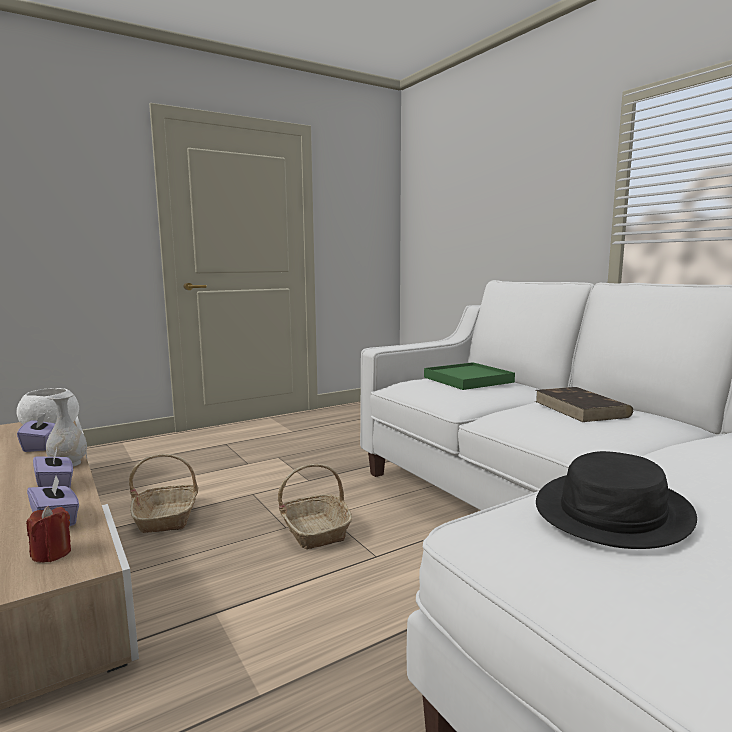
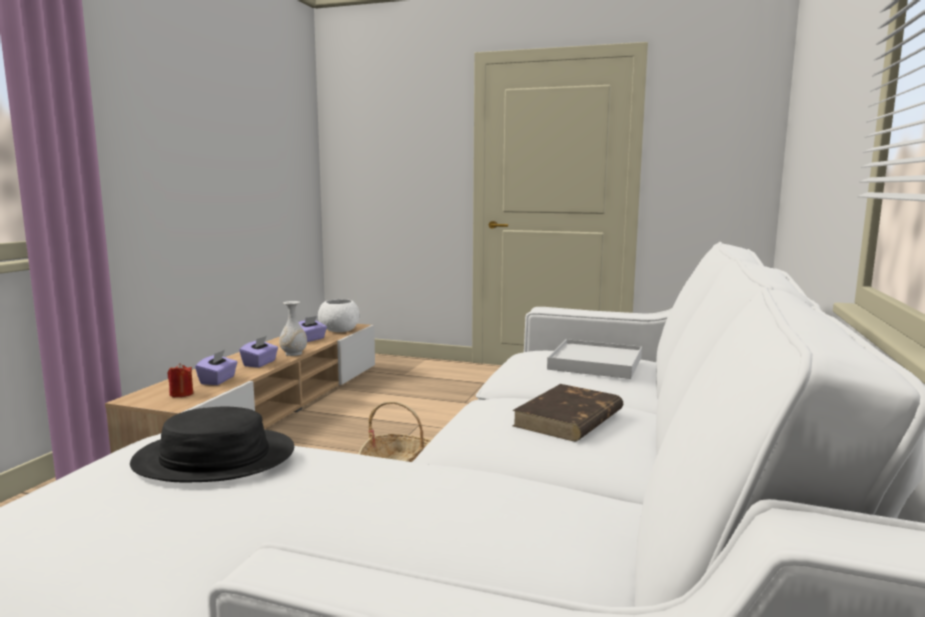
camera: 50 degrees right, 0 degrees up
(167, 517) = (346, 417): basket -> none
(468, 380) = (595, 363): green tray -> white tray

